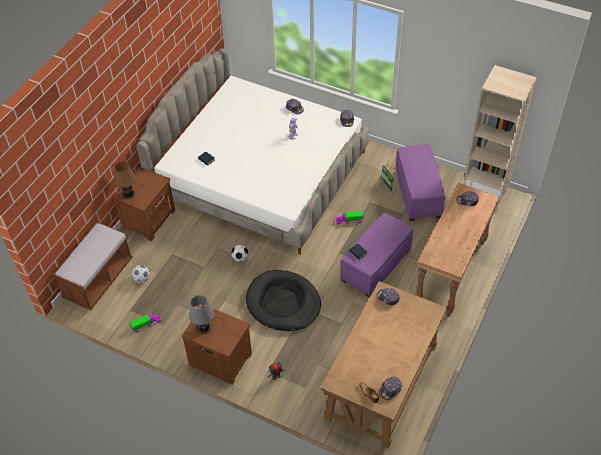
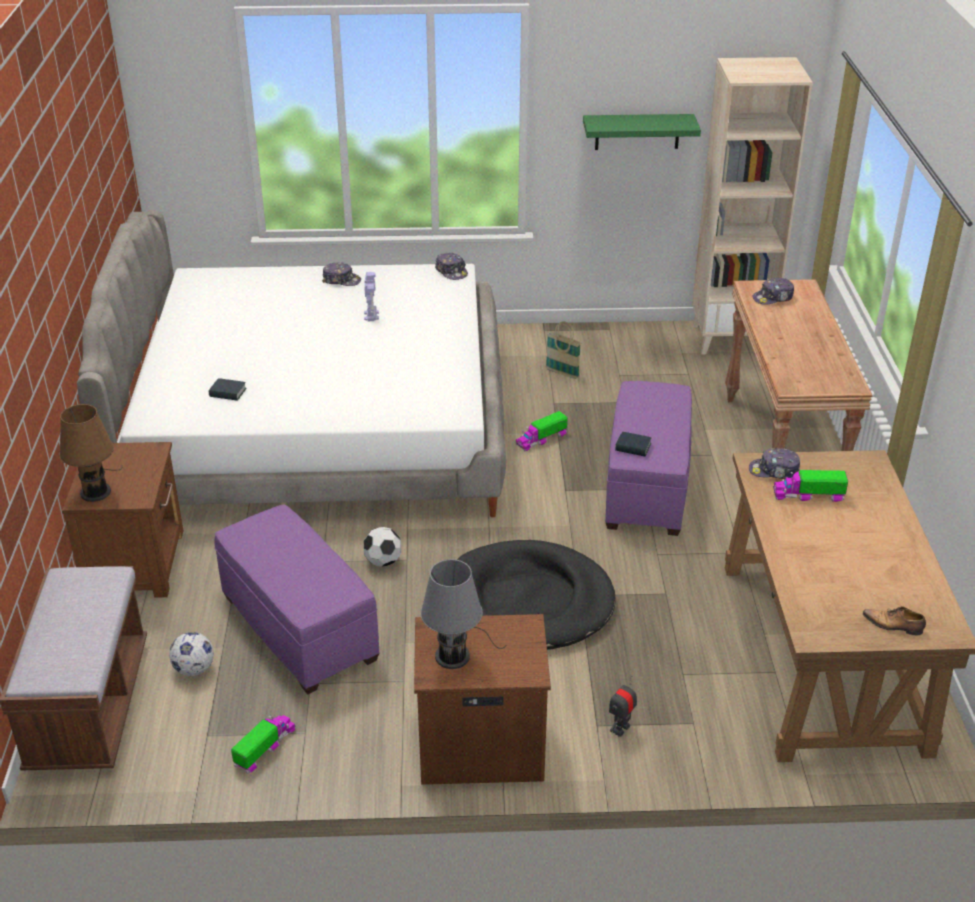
camera: 30 degrees left, 15 degrees down
(390, 390) = (923, 604): cap -> none
(391, 316) = (808, 495): none -> toy truck
(417, 194) = (624, 369): purple ottoman -> purple ottoman (298, 628)
(452, 83) = (637, 131): none -> green shelf

